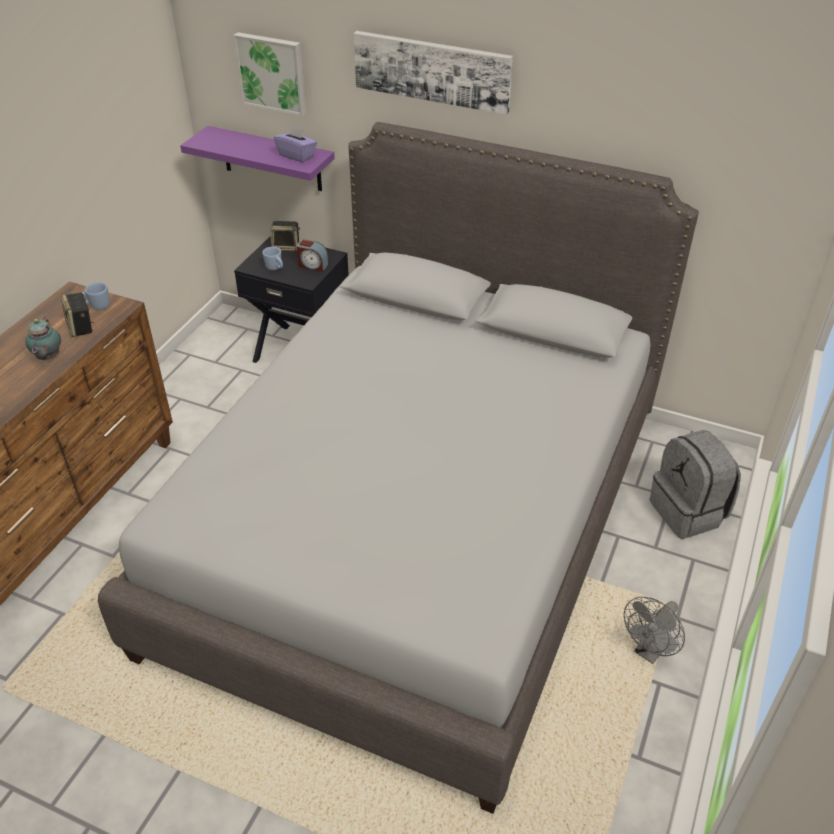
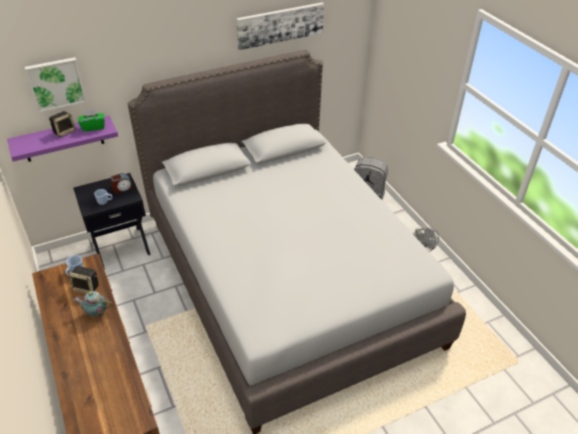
camera: 50 degrees left, 0 degrees up
(48, 358) = (96, 313): teapot -> teapot turned 150 degrees clockwise
(286, 247) = (93, 188): speaker -> speaker (64, 131)
(297, 155) = (93, 127): purple tissue box -> green tissue box
(432, 70) = (167, 42): picture -> picture (280, 25)

